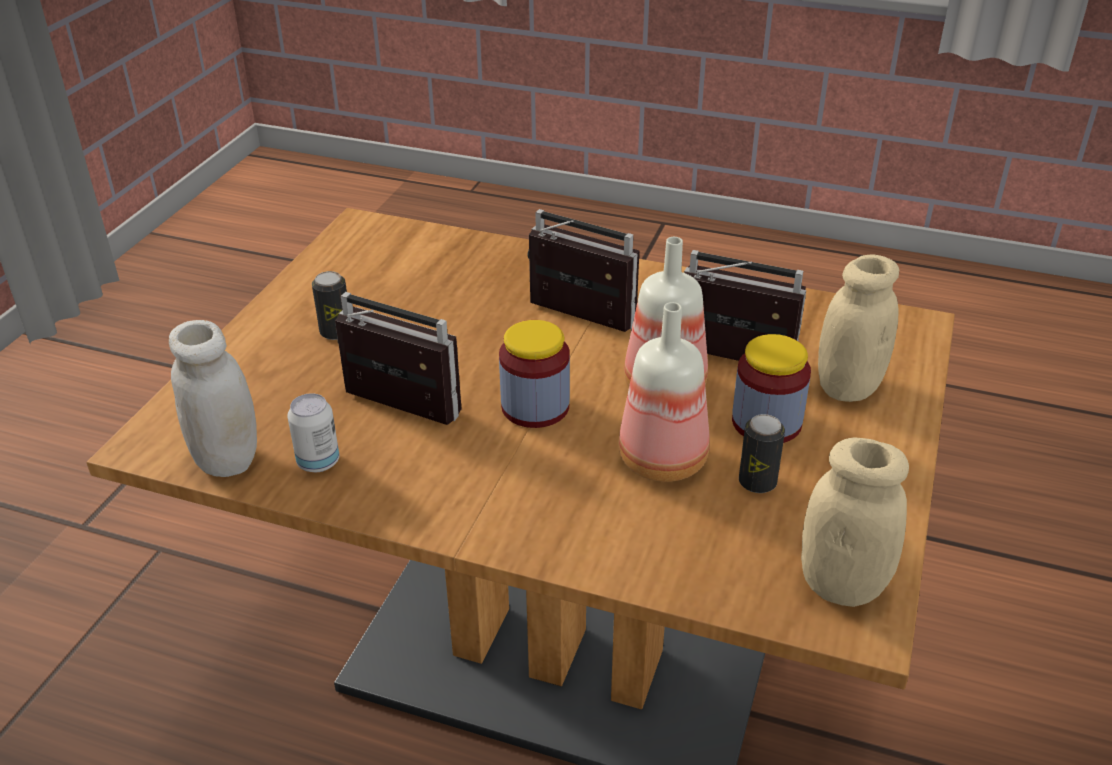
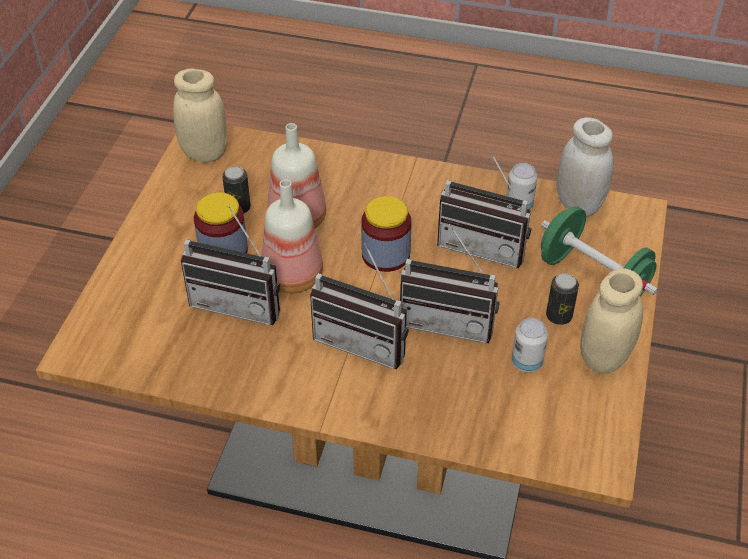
camera: 175 degrees right, 10 degrees up
(269, 367) = (593, 278): none -> green dumbbell
(395, 294) = (526, 362): none -> can
(469, 334) = (449, 320): none -> radio
(848, 387) = (156, 284): beige jar -> beige jar (604, 358)

